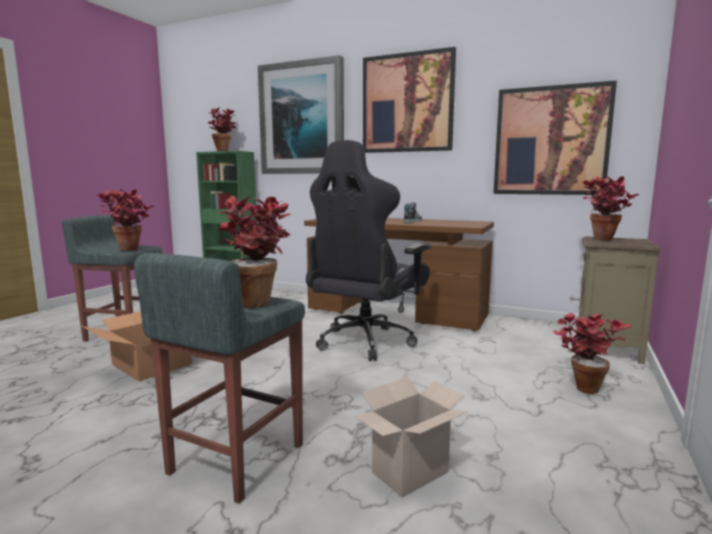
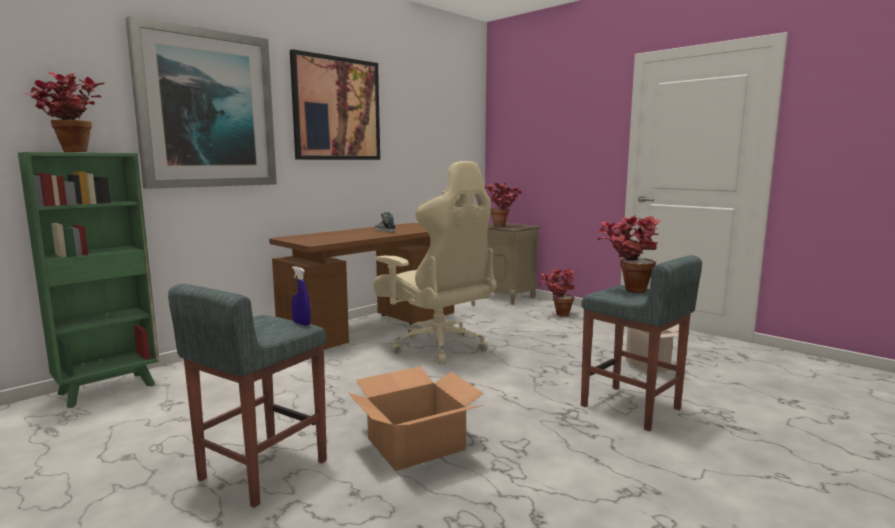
camera: 70 degrees left, 0 degrees up
(130, 251) = (301, 324): potted plant -> blue spray bottle
(368, 340) = (434, 346): black office chair -> beige office chair
(551, 141) = (439, 155): picture -> none

